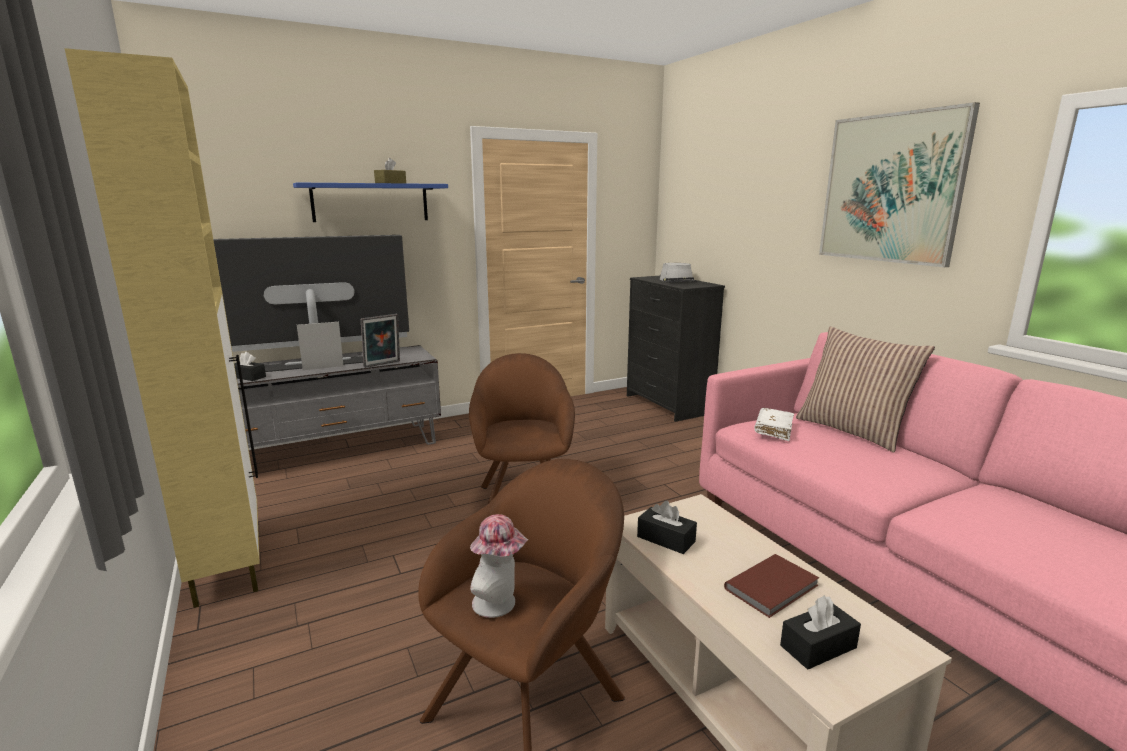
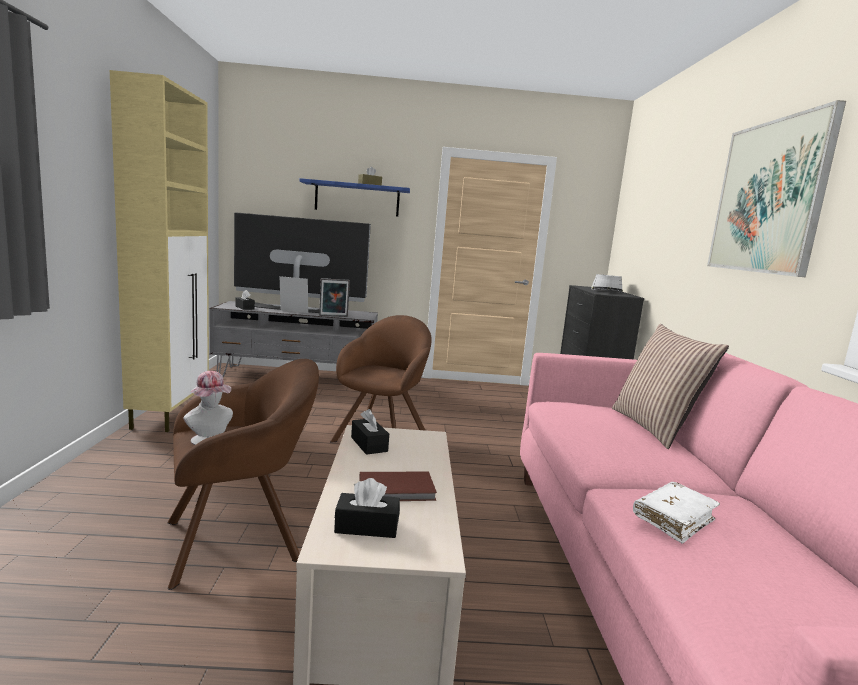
camera: 25 degrees right, 5 degrees down
(773, 430) = (572, 409): white book -> white book (674, 519)

